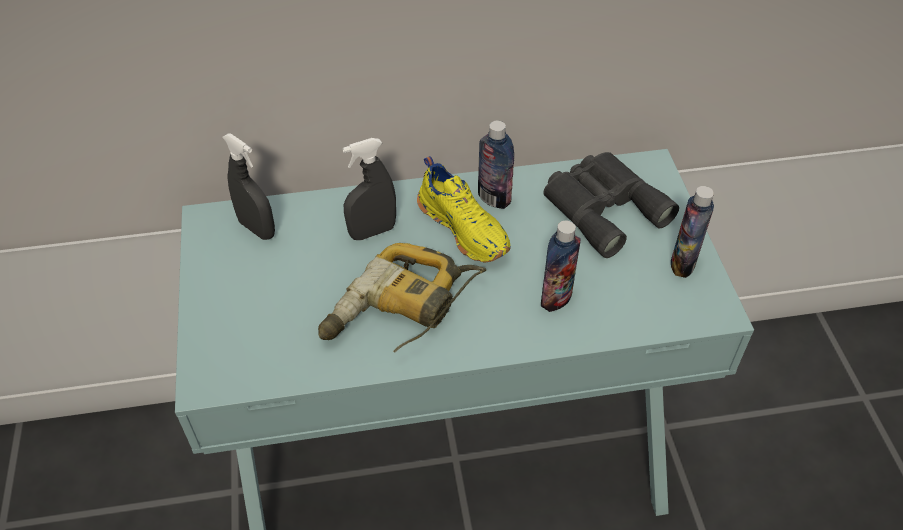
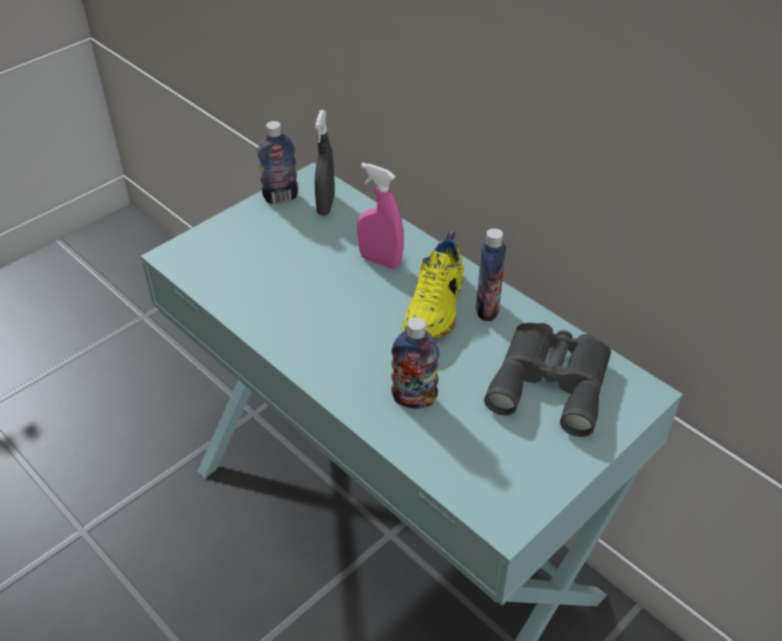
camera: 55 degrees right, 5 degrees down
(372, 232) = (380, 261): grey spray bottle -> pink spray bottle
(401, 311) = (316, 316): power drill -> none
(682, 263) = (540, 469): bottle -> bottle (281, 197)

